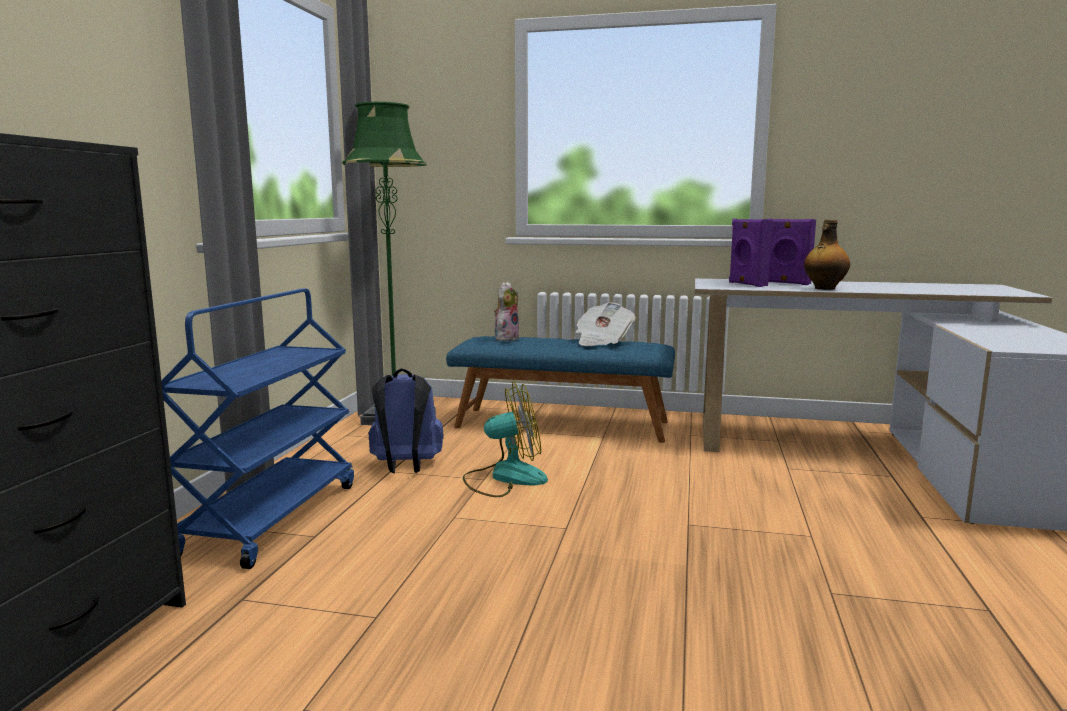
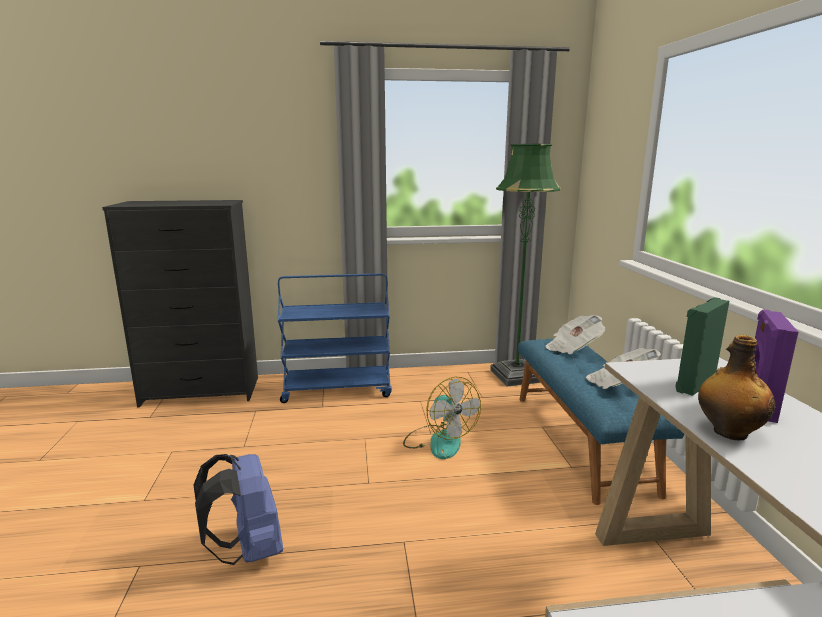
camera: 70 degrees right, 5 degrees up
(406, 467) = (430, 403): blue backpack -> blue backpack (248, 550)
(506, 338) = (573, 348): plush toy -> newspaper
(746, 284) = (693, 384): purple speaker -> green speaker

